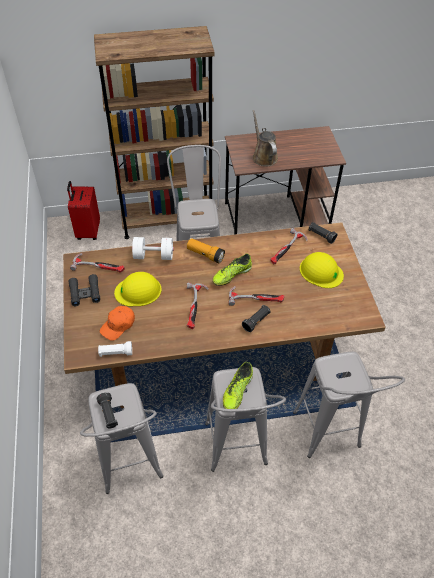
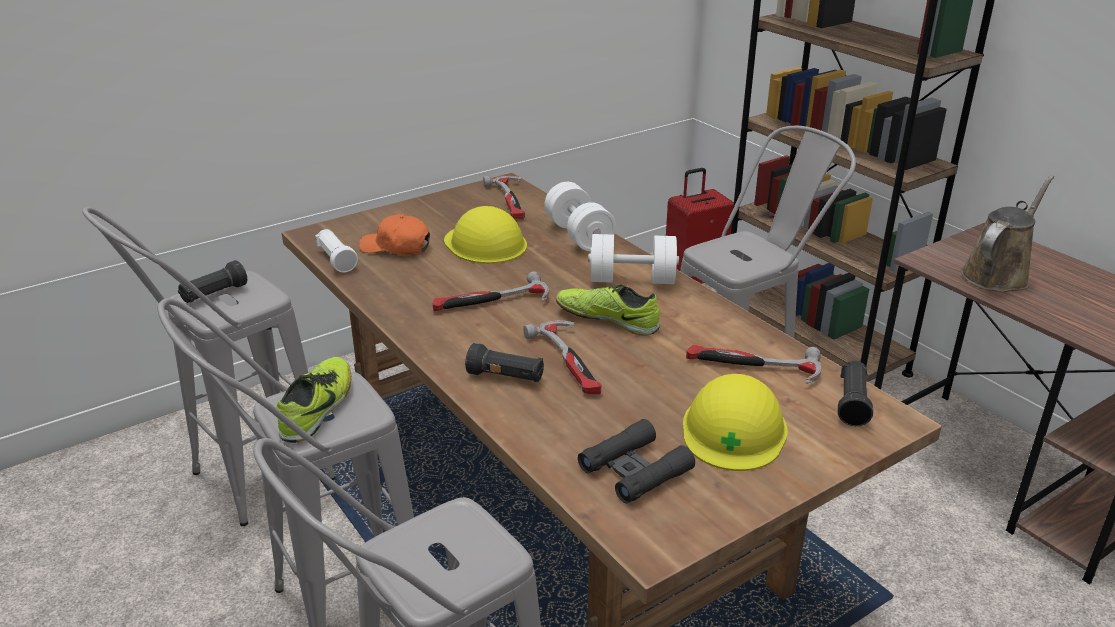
camera: 65 degrees right, 20 degrees down
(85, 293) = (445, 206): black binoculars -> black binoculars (635, 470)
(205, 255) = (632, 280): flashlight -> white dumbbell
(237, 391) = (318, 407): shoe -> shoe turned 105 degrees clockwise

